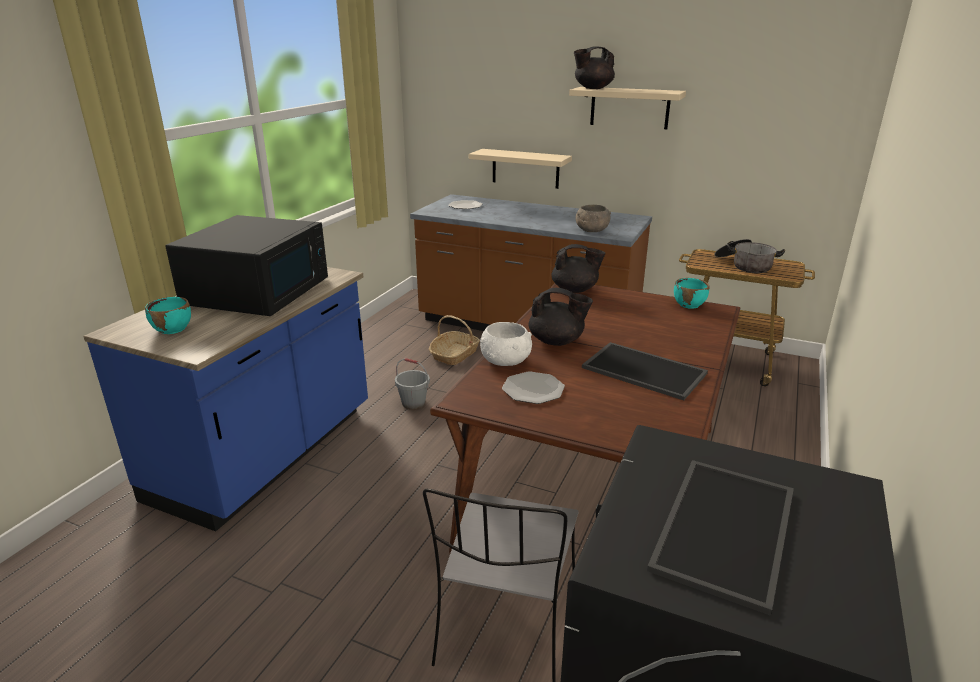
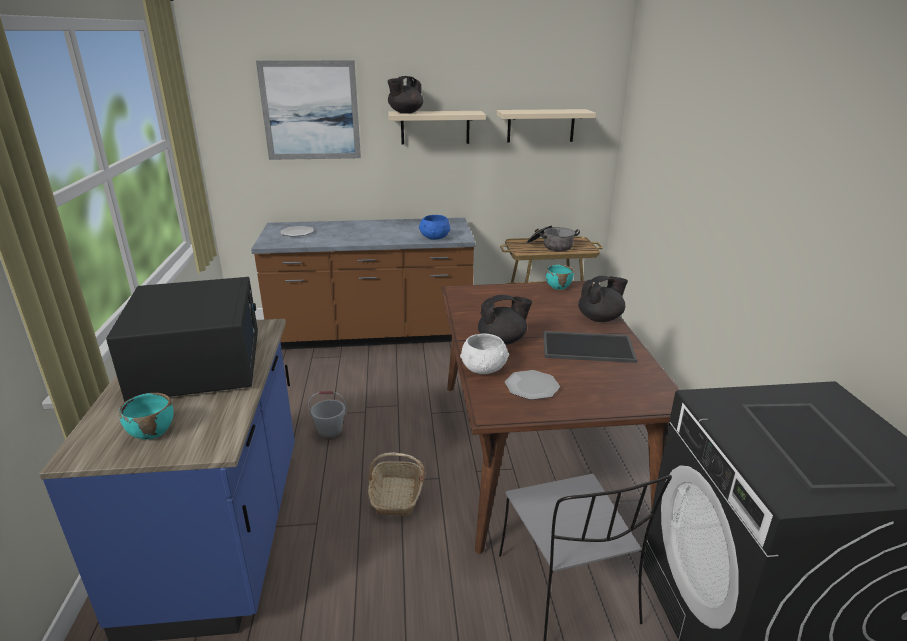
camera: 30 degrees left, 0 degrees up
(454, 354) = (329, 376): basket -> basket (396, 496)
(502, 82) = (310, 111): none -> picture
(525, 168) = (343, 189): beige shelf -> beige shelf (540, 125)
(575, 290) = (466, 292): black teapot -> black teapot (600, 318)
(591, 230) = (434, 238): grey bowl -> blue bowl

